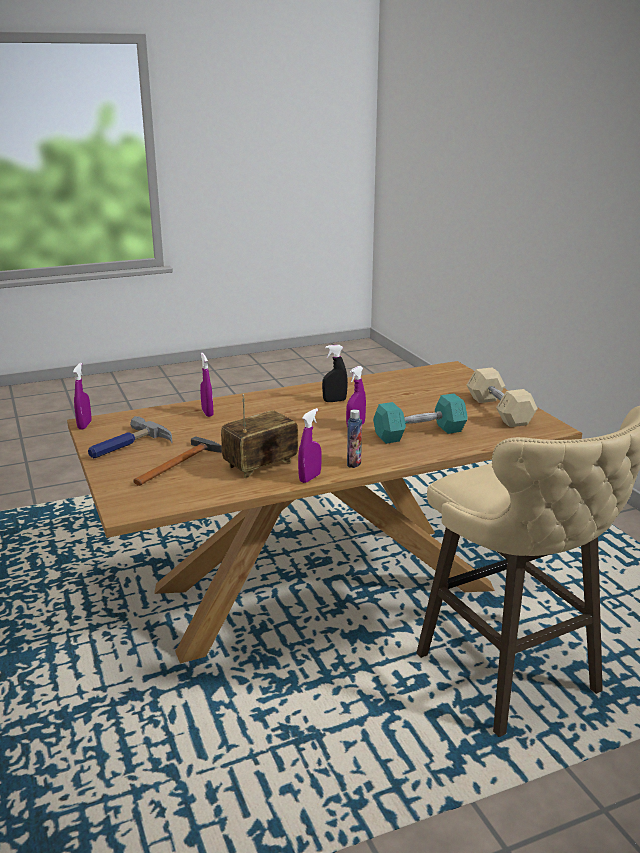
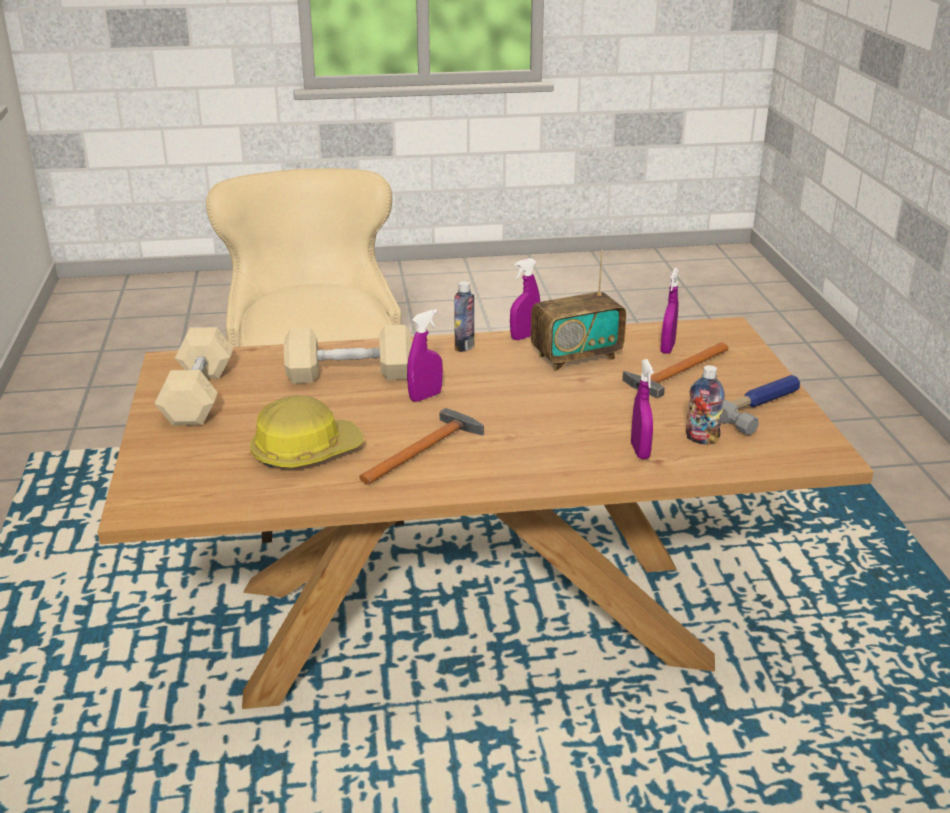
camera: 165 degrees left, 5 degrees up
(84, 425) = (835, 451): purple spray bottle -> purple spray bottle (667, 348)
(168, 422) = (702, 439): none -> bottle
(334, 401) = (424, 449): black spray bottle -> hammer
(399, 393) = (305, 451): none -> hard hat
(419, 433) = (350, 375): turquoise dumbbell -> beige dumbbell

